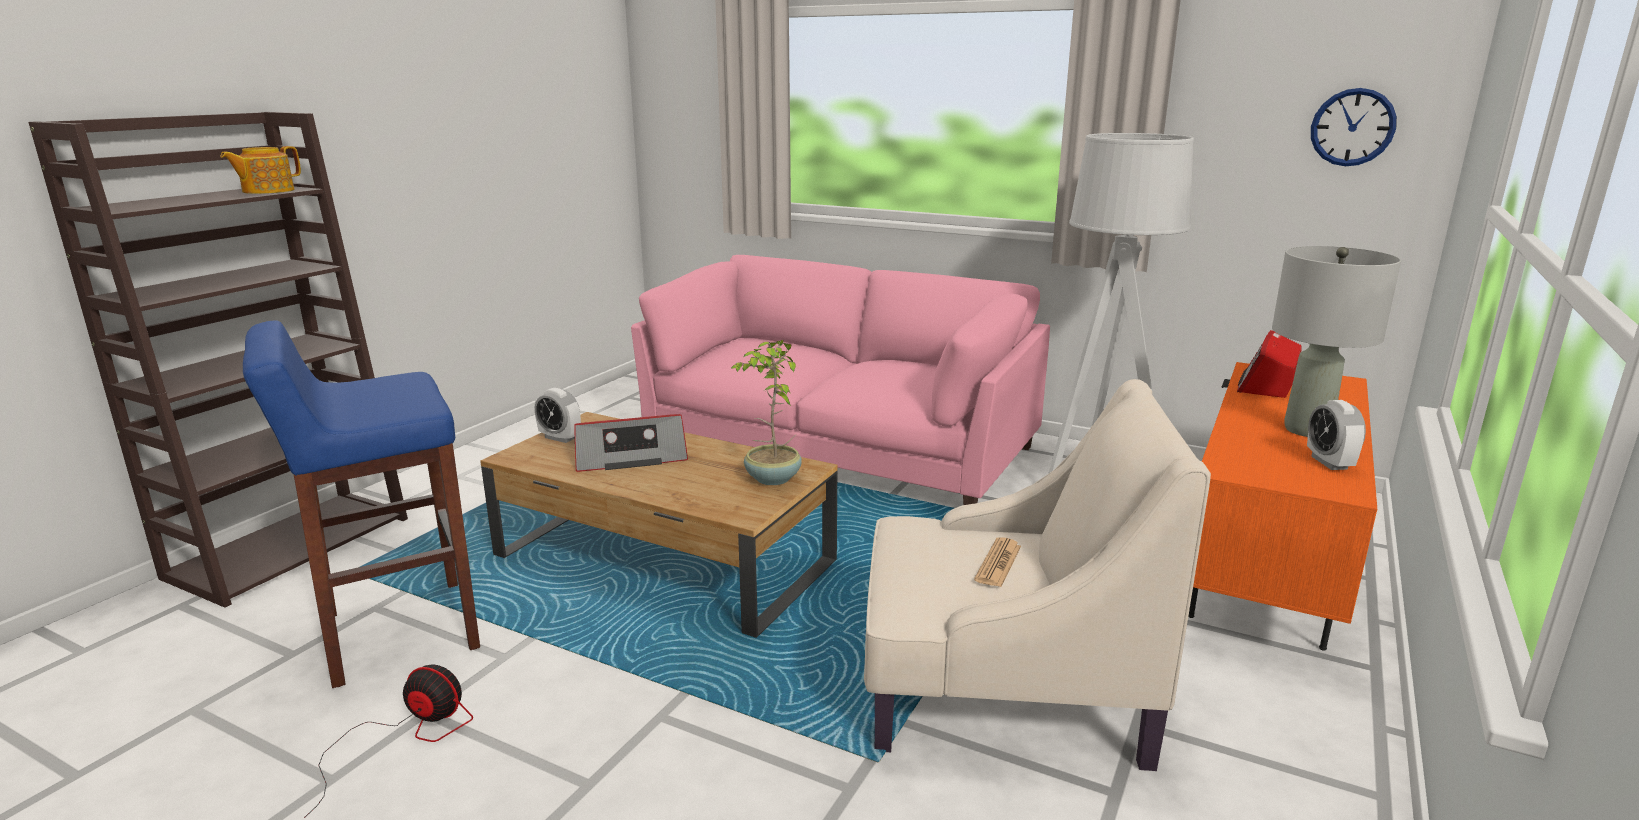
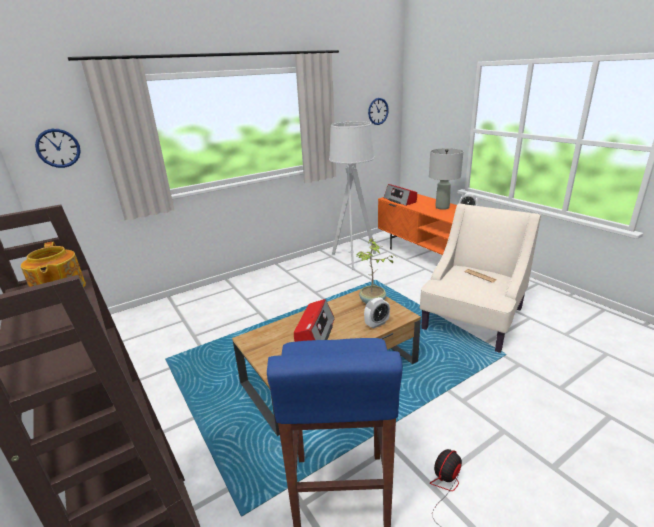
camera: 60 degrees left, 5 degrees up
(560, 438) = (265, 352): alarm clock -> alarm clock (376, 324)
(682, 107) = (58, 148): none -> wall clock
(840, 448) = (267, 298): pink sofa -> none

